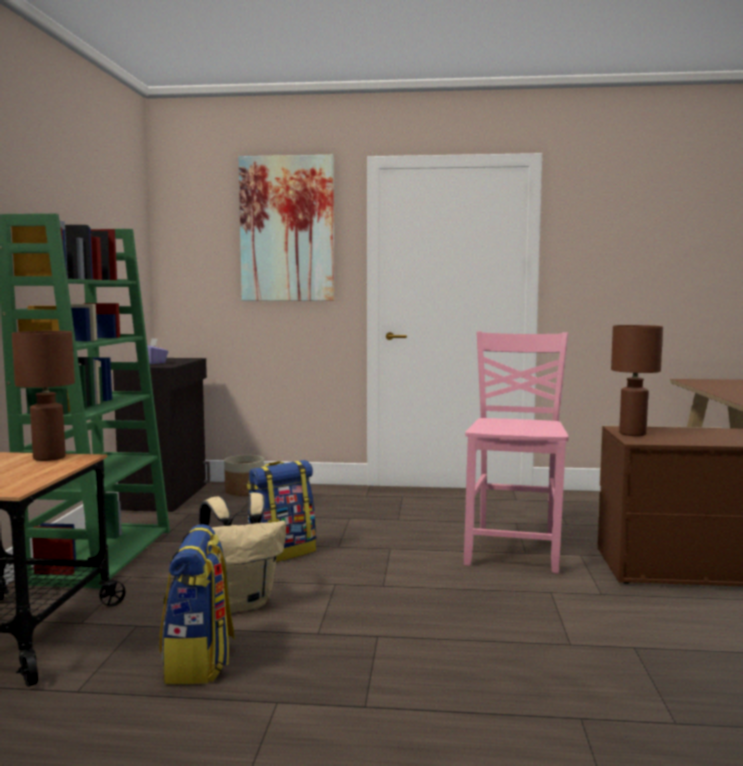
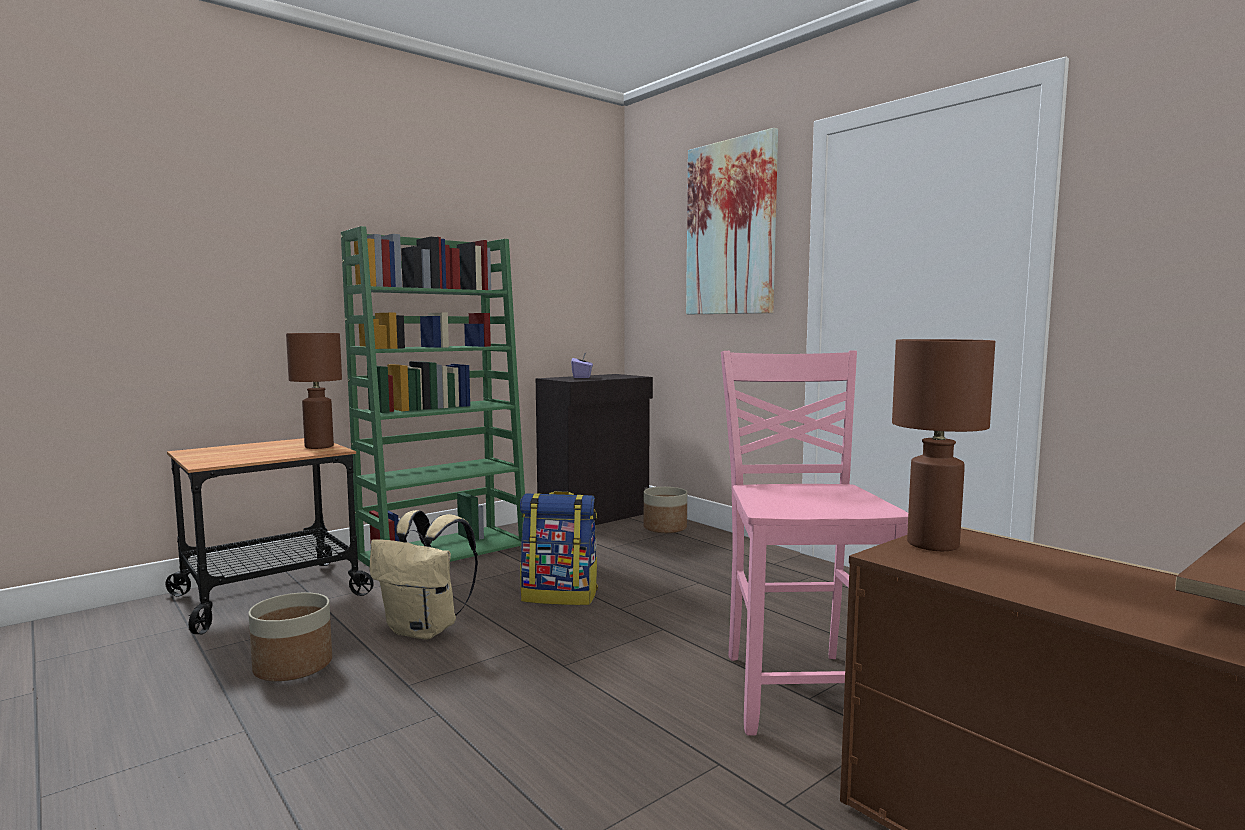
camera: 45 degrees right, 0 degrees up
(199, 662) = (293, 666): backpack -> planter
(514, 550) = (800, 689): pink chair -> pink chair turned 60 degrees counterclockwise

